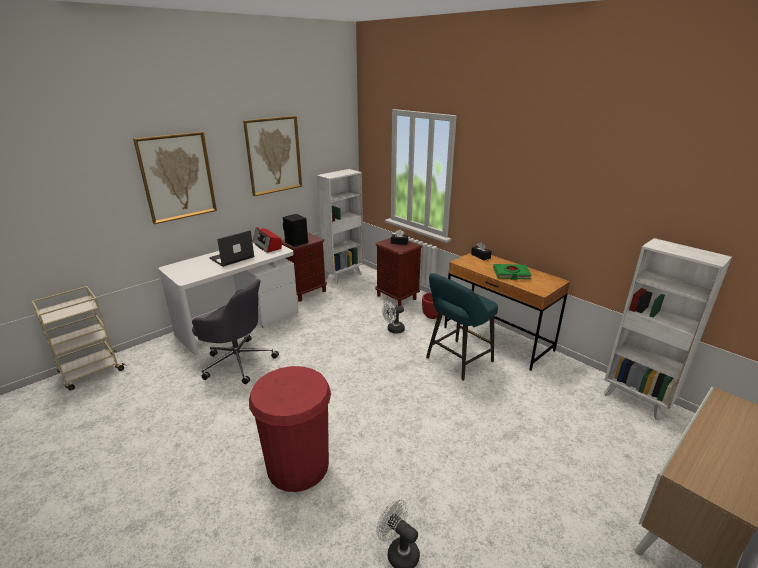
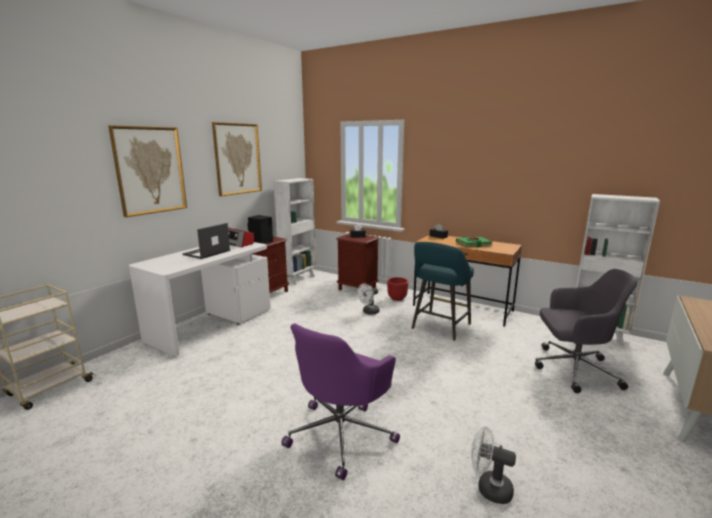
camera: 15 degrees left, 10 degrees down
(238, 361) = (226, 355): grey office chair -> grey office chair (573, 369)
(298, 466) = (341, 433): red trash can -> purple office chair

